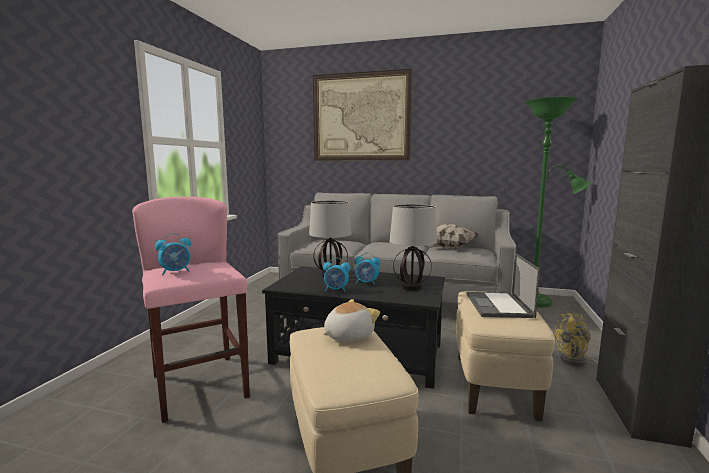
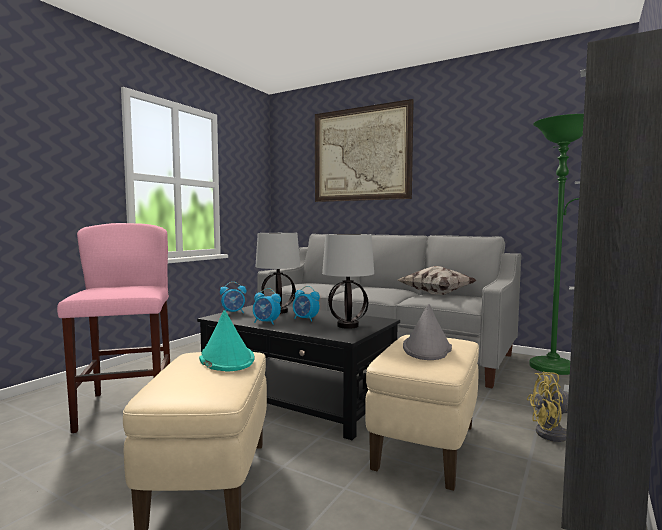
camera: 15 degrees right, 5 degrees down
(176, 272) = (100, 289): alarm clock -> alarm clock (233, 313)
(348, 336) = (226, 358): plush toy -> turquoise hat
(499, 306) = (427, 348): laptop -> grey hat

